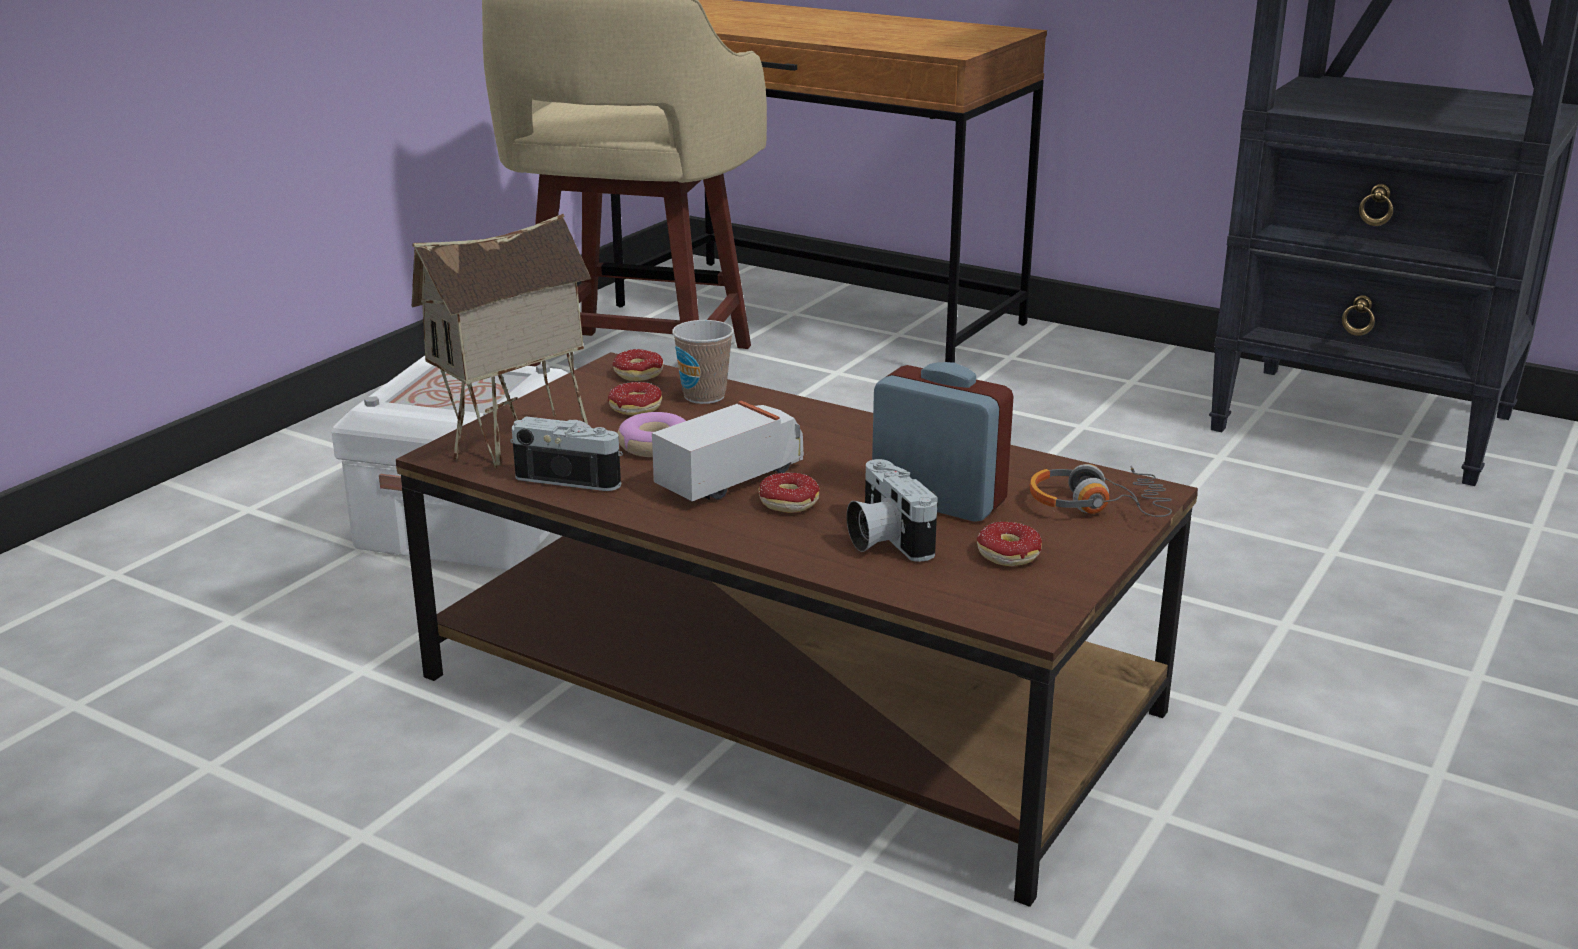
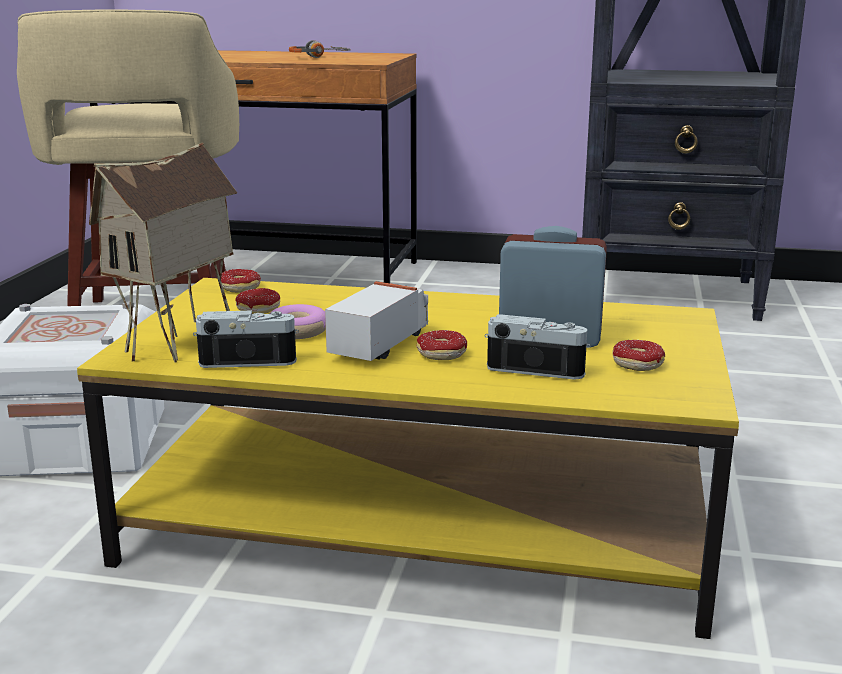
camera: 20 degrees left, 5 degrees down
(704, 396) = (306, 296): cup -> none
(787, 695) = (420, 523): brown coffee table -> yellow coffee table
(883, 539) = (537, 367): camera -> camera turned 150 degrees clockwise
(1097, 506) = (663, 327): headphones -> headphones (319, 57)

